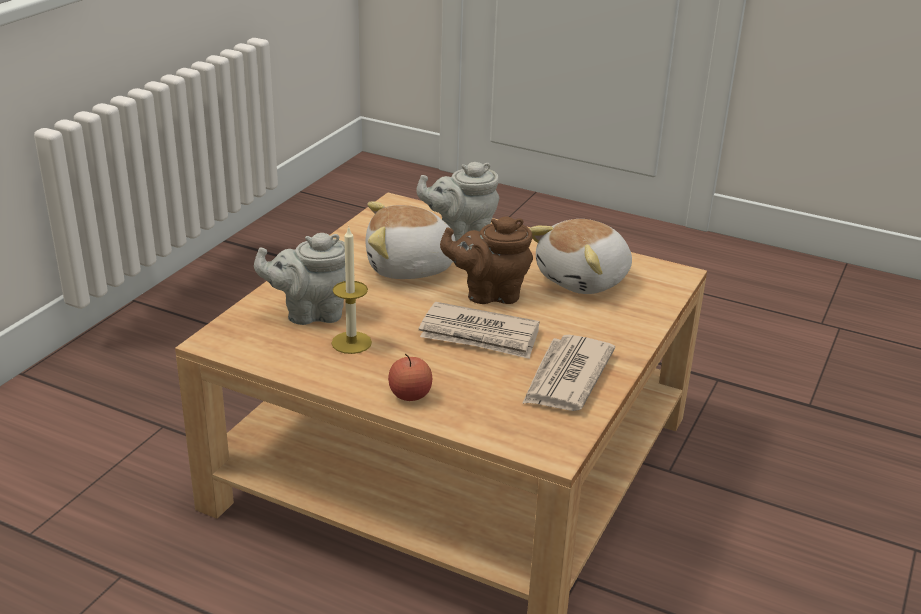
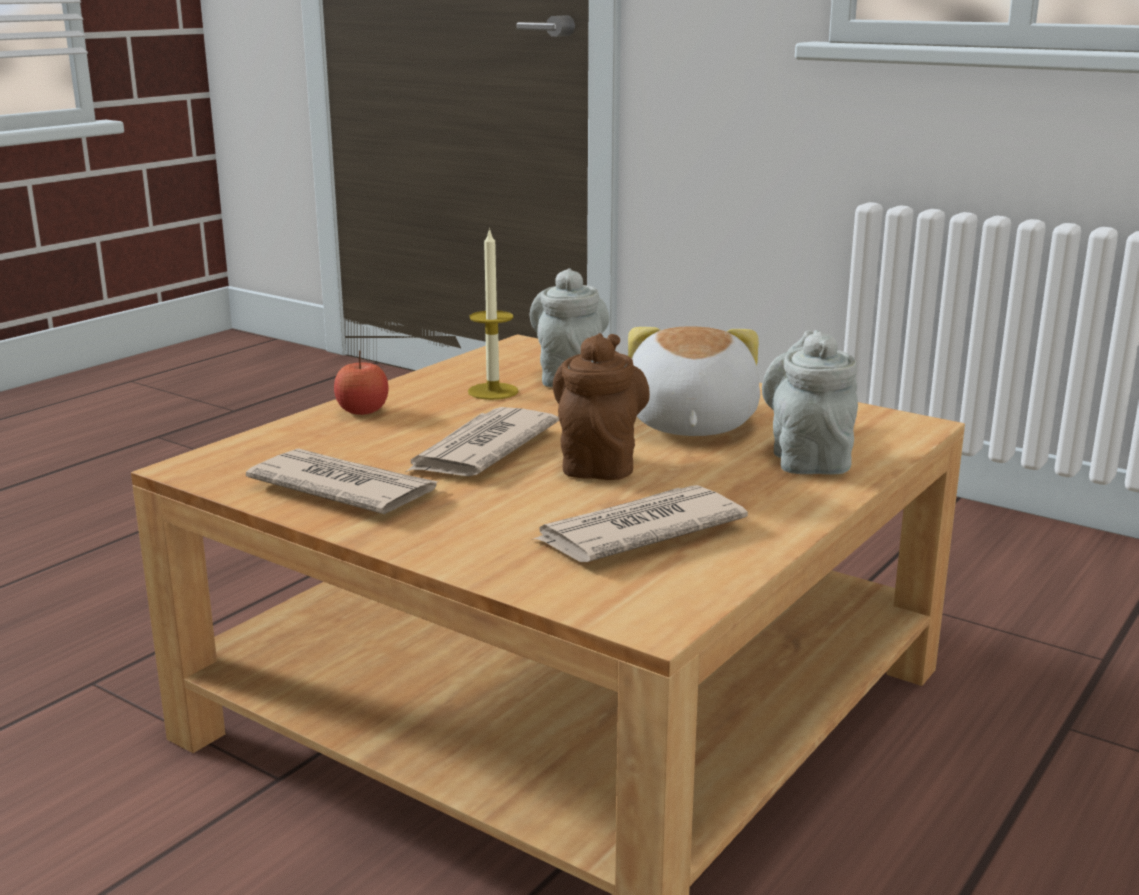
camera: 100 degrees right, 10 degrees down
(584, 279) = (636, 532): plush toy -> newspaper

